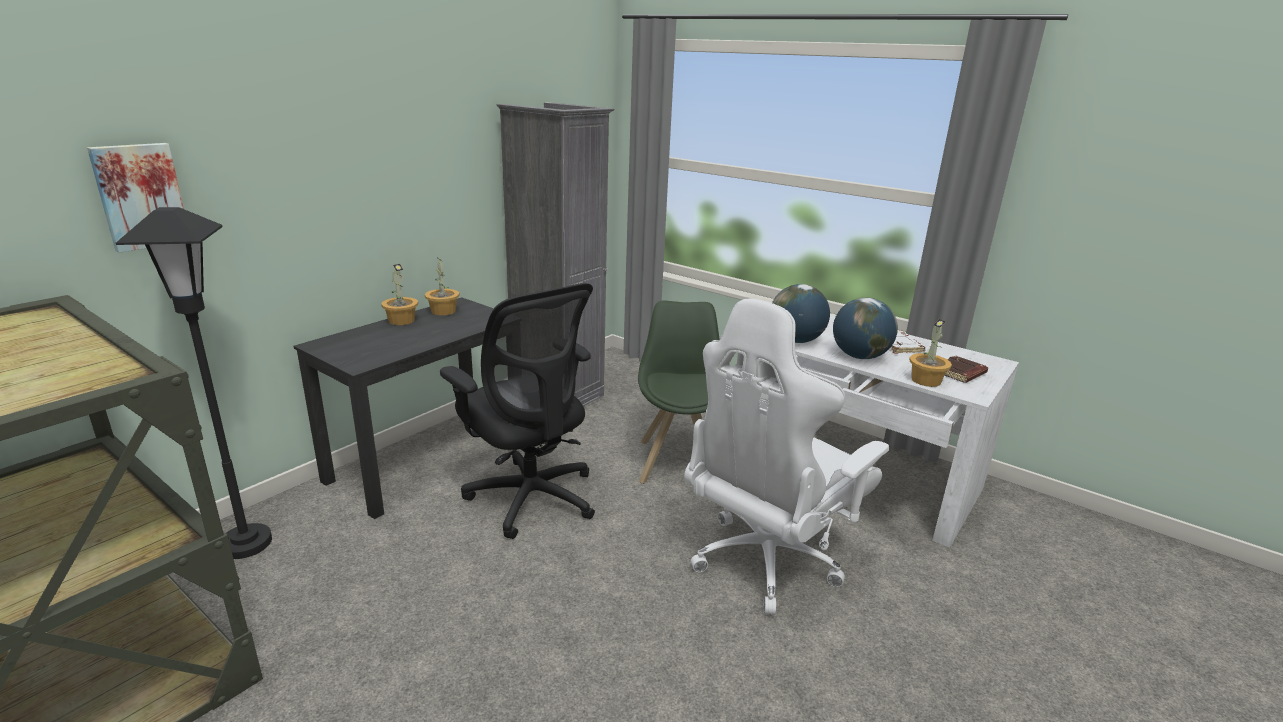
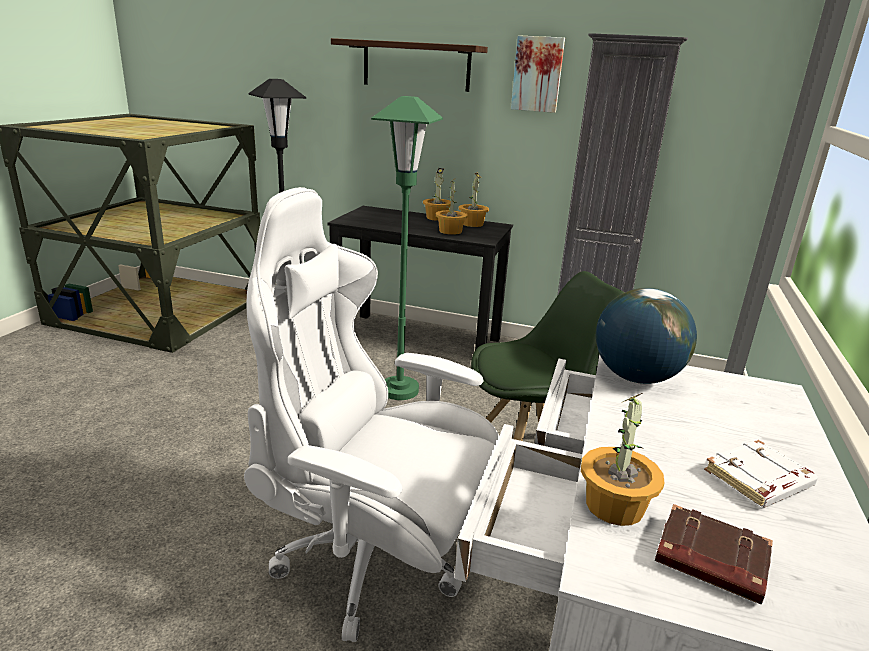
camera: 70 degrees right, 0 degrees up
(140, 196) = (299, 77): picture -> picture (537, 74)
(325, 152) = (416, 66): none -> shelf
(460, 324) = (450, 231): none -> potted plant
(526, 495) = (399, 390): black office chair -> green floor lamp
(859, 356) = (643, 433): globe -> none

